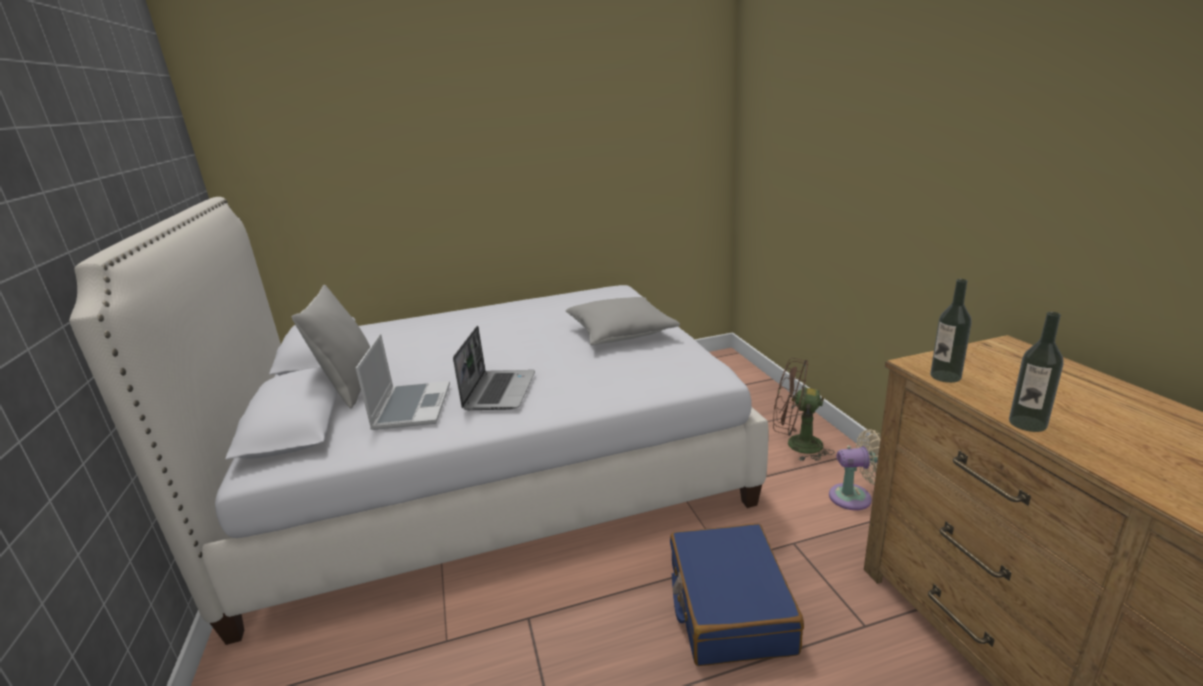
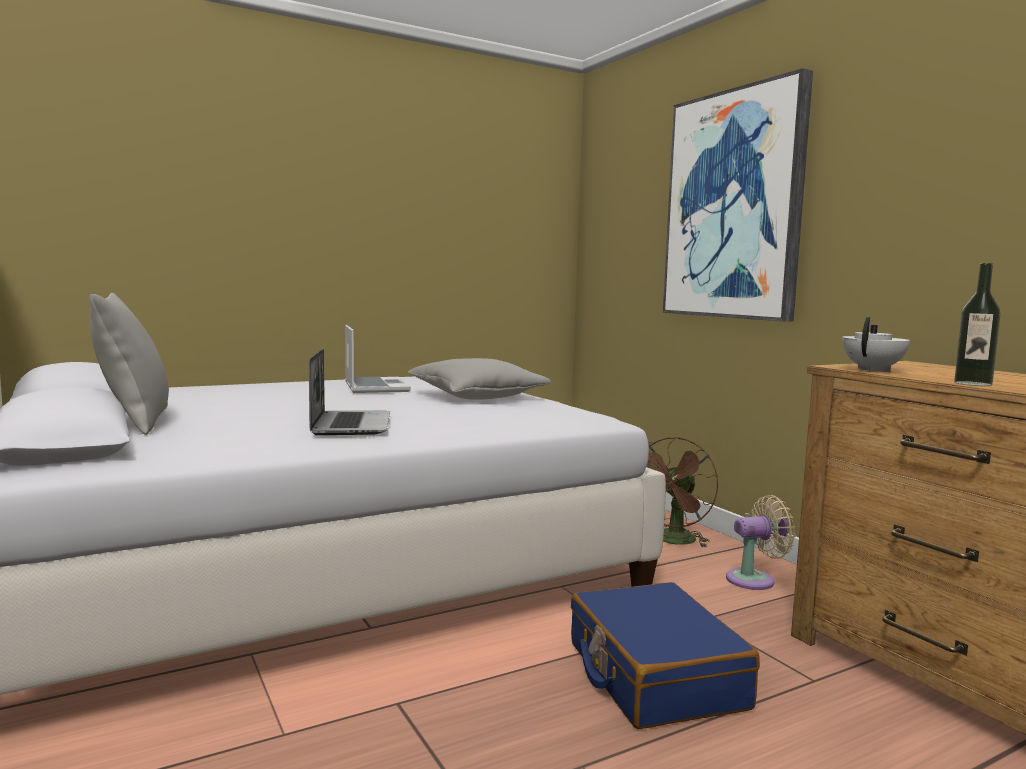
camera: 15 degrees left, 15 degrees down
(411, 407) = (235, 434): laptop -> laptop (374, 387)
(796, 445) = (673, 542): brown fan -> brown fan turned 60 degrees counterclockwise
(865, 141) = (734, 206): none -> picture
(945, 376) = (873, 370): bottle -> white teapot

